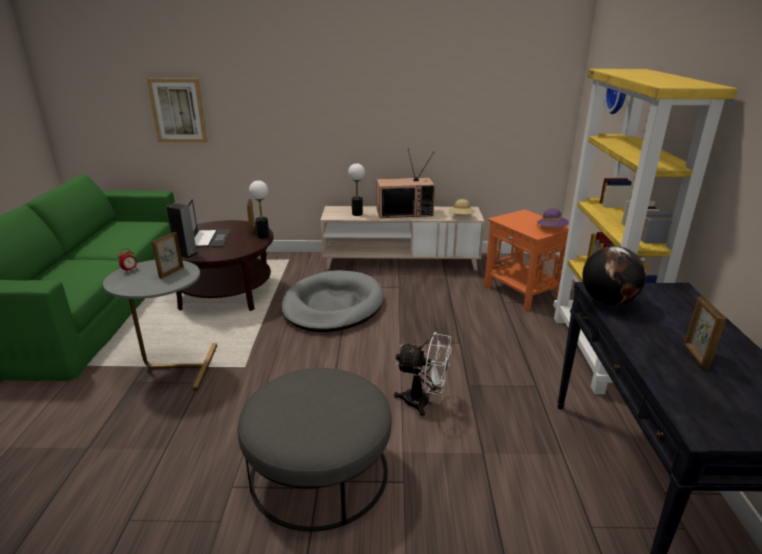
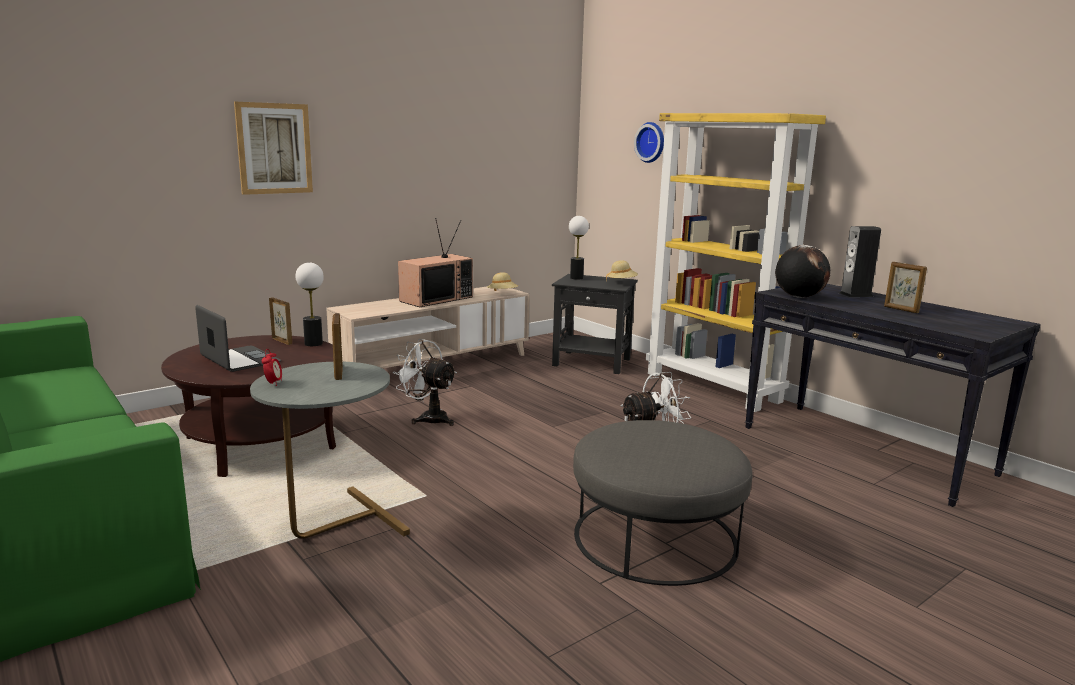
camera: 40 degrees left, 10 degrees down
(178, 111) = (94, 182): picture -> picture (274, 148)
(186, 254) = (244, 378): speaker -> speaker (855, 295)
(333, 306) = (428, 418): grey dog bed -> white fan
(357, 214) = (385, 308): table lamp -> table lamp (576, 278)
(522, 292) = (592, 362): orange side table -> black side table
(552, 229) = (621, 282): purple hat -> beige hat

